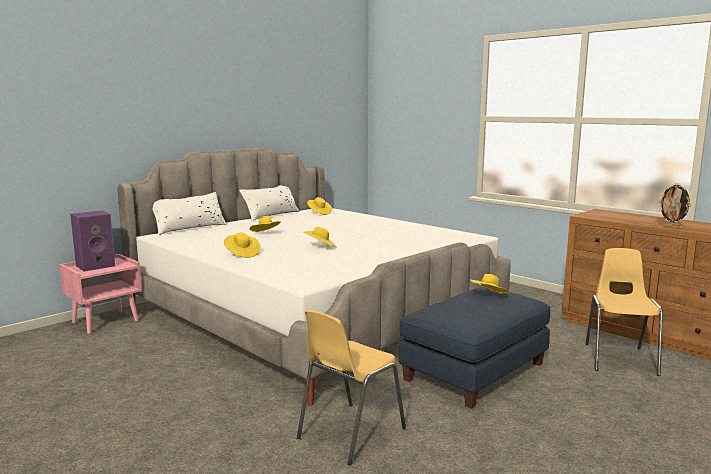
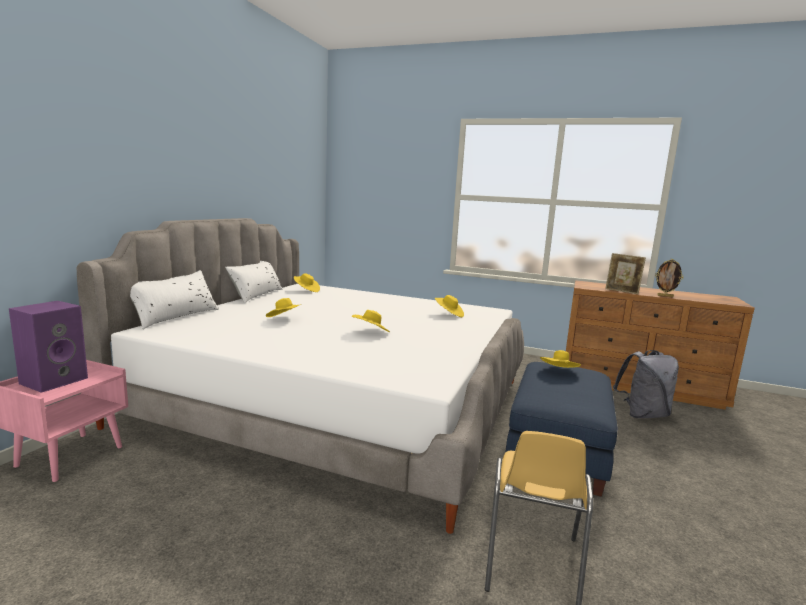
camera: 25 degrees left, 0 degrees up
(242, 254) = (294, 349): yellow hat -> yellow hat (449, 314)
(619, 359) = (642, 414): yellow chair -> grey backpack
(624, 221) = (622, 291): none -> picture frame

